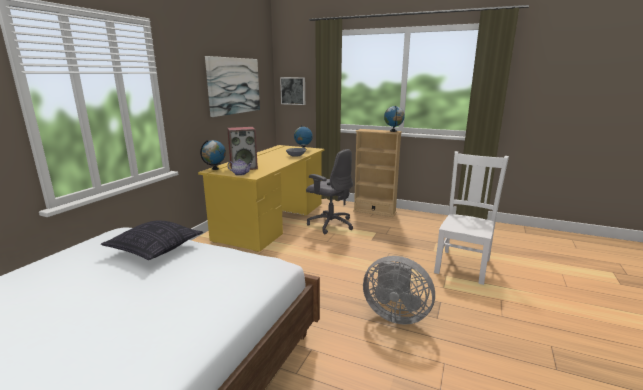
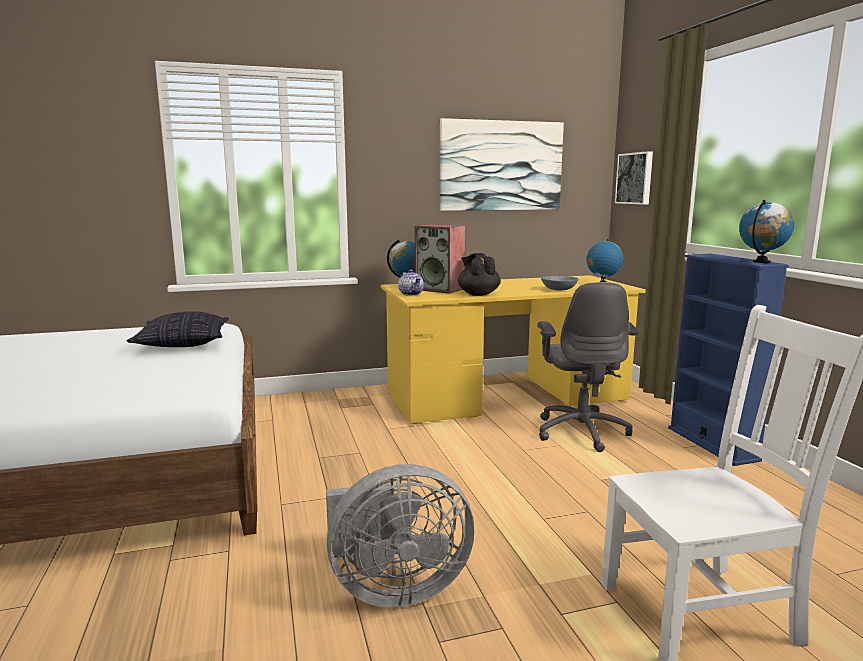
camera: 50 degrees right, 5 degrees down
(272, 166) = (478, 294): none -> black teapot
(374, 211) = (712, 444): beige bookcase -> blue bookcase
(395, 314) = (393, 589): grey fan -> grey fan turned 90 degrees counterclockwise

